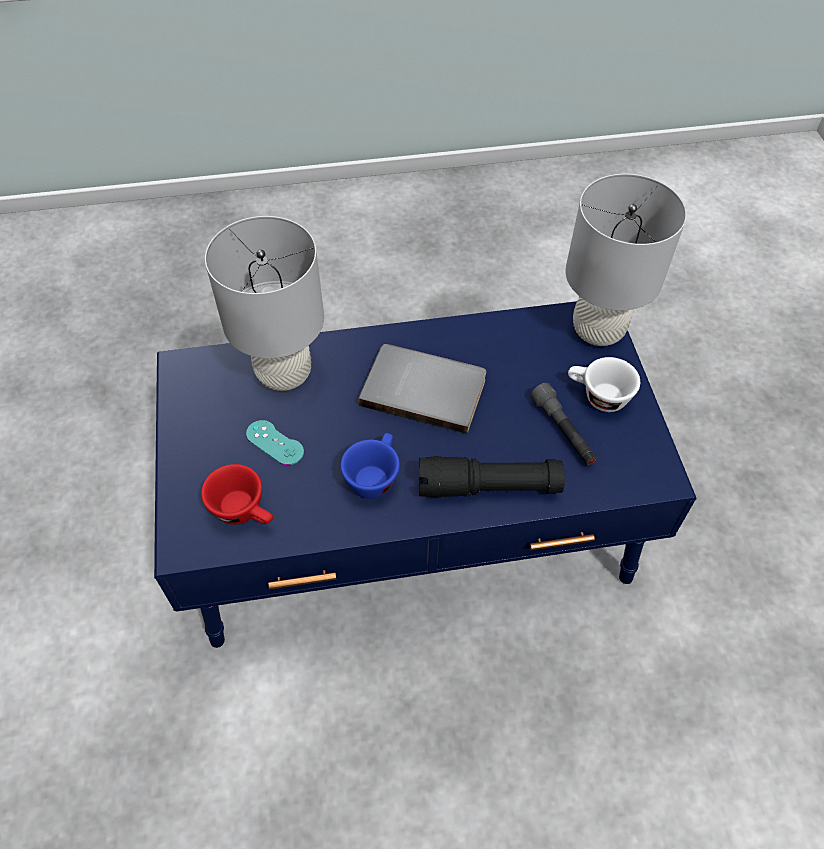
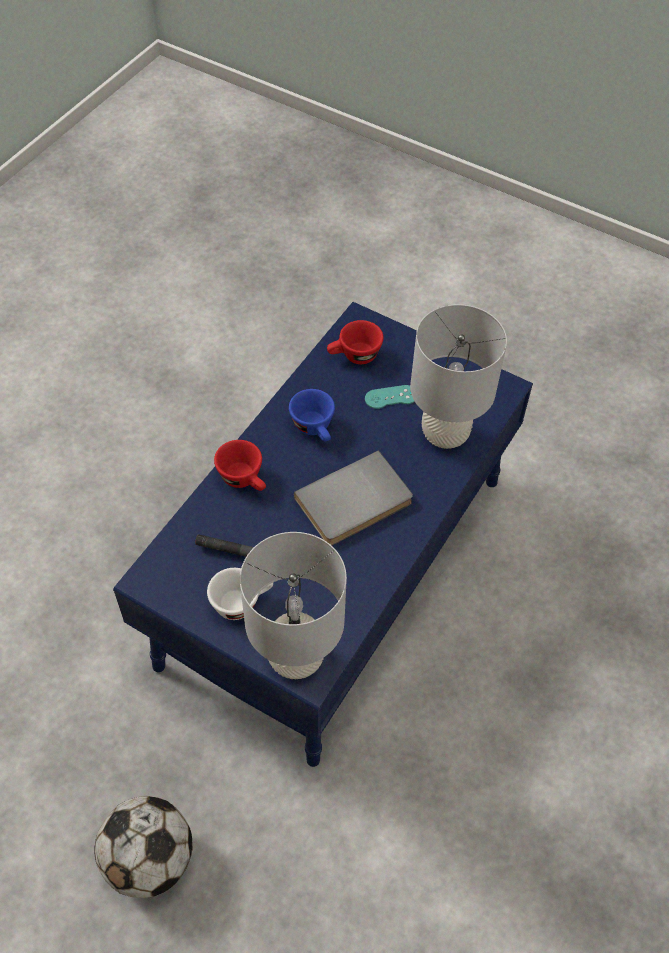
camera: 130 degrees right, 0 degrees up
(488, 487) = (245, 479): black flashlight -> red cup
(738, 462) = (150, 859): none -> football

